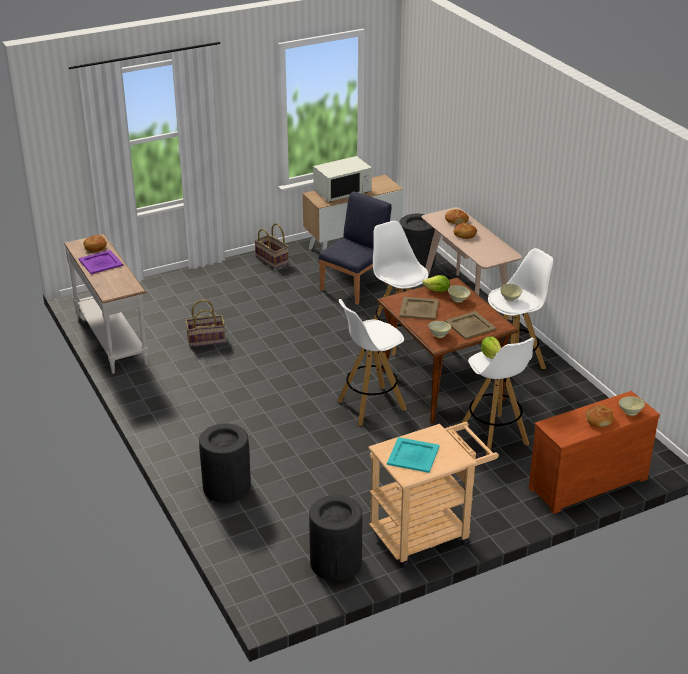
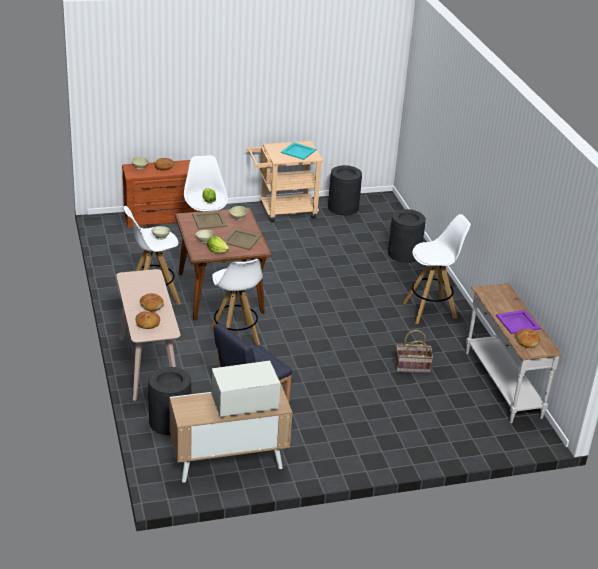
camera: 170 degrees left, 0 degrees up
(272, 260) = (329, 457): basket -> none
(370, 405) = (285, 287): white stool -> white stool (430, 310)

